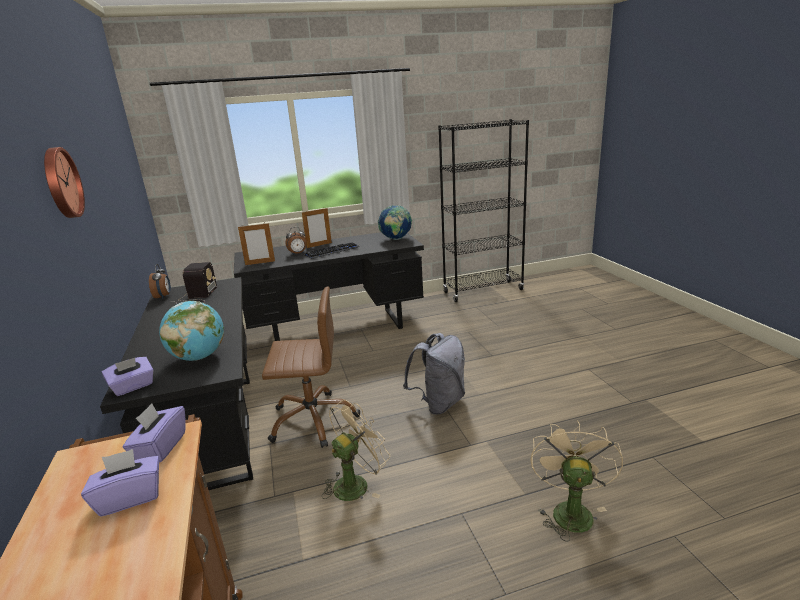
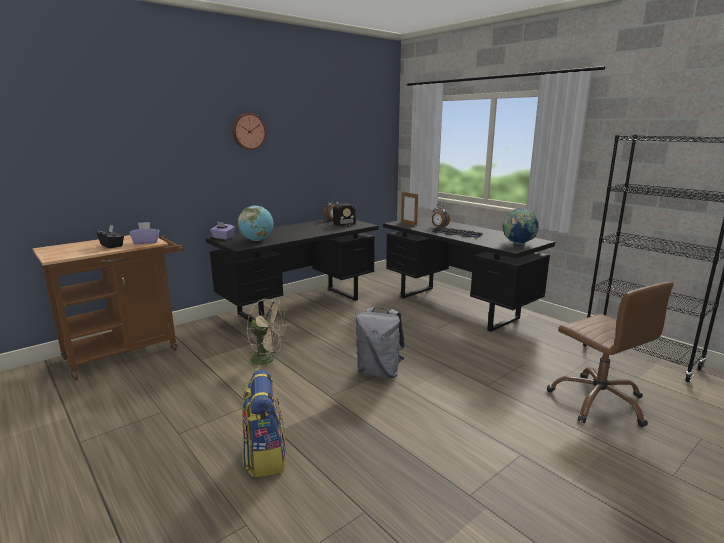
camera: 65 degrees right, 5 degrees down
(130, 497) = (112, 245): purple tissue box -> black tissue box
(313, 420) = (327, 330): brown office chair -> brown office chair (598, 401)
(319, 245) = (467, 228): picture frame -> none
(569, 510) = (265, 456): beige fan -> backpack

